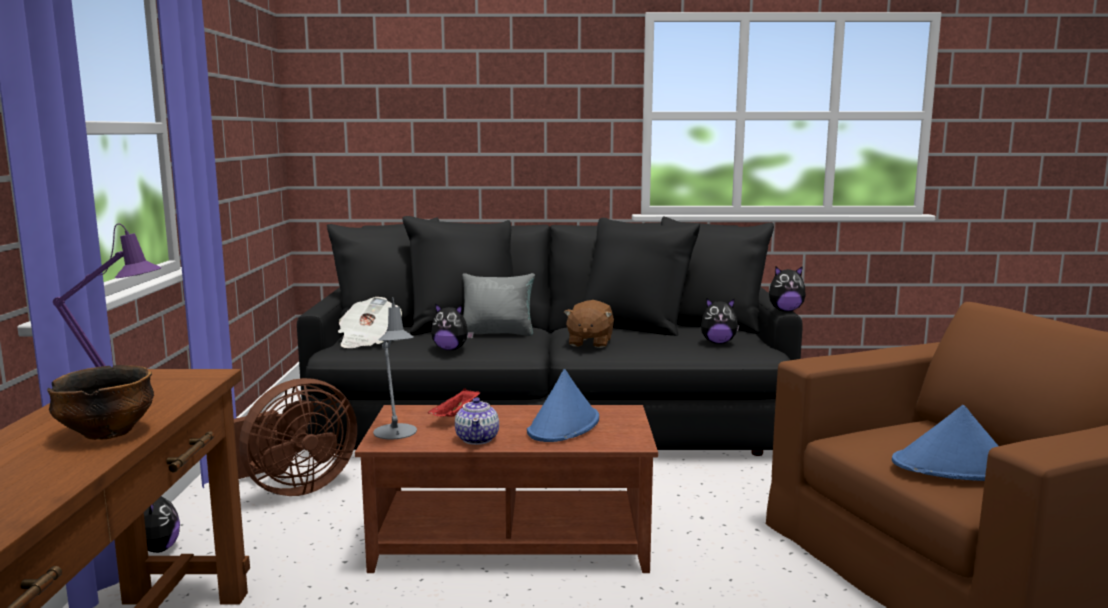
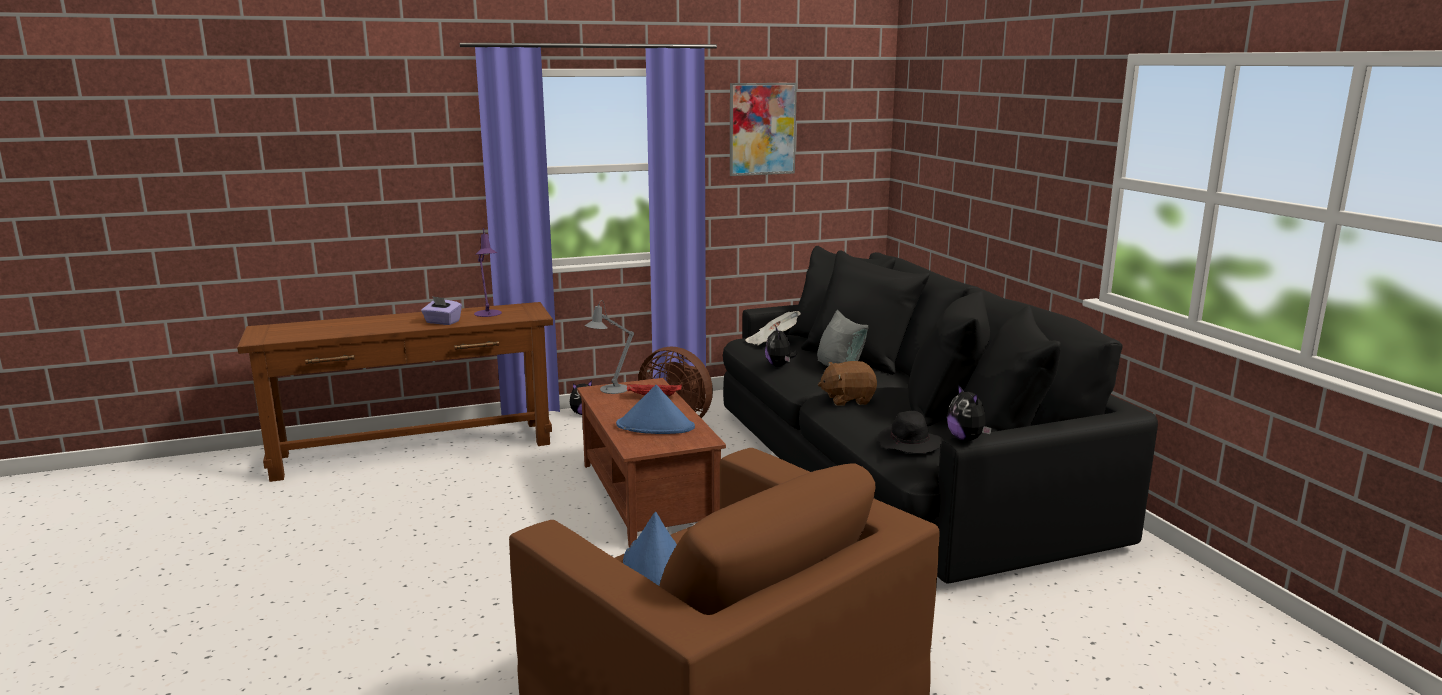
camera: 70 degrees right, 5 degrees up
(107, 433) = (442, 322): bowl -> purple tissue box
(219, 83) = (762, 129): none -> picture
(477, 439) = (614, 409): teapot -> none
(718, 342) = (910, 444): plush toy -> black hat

